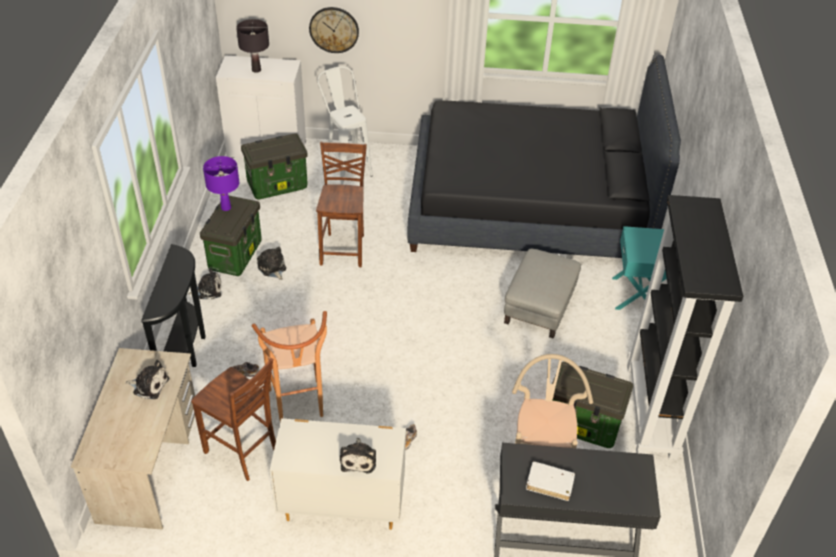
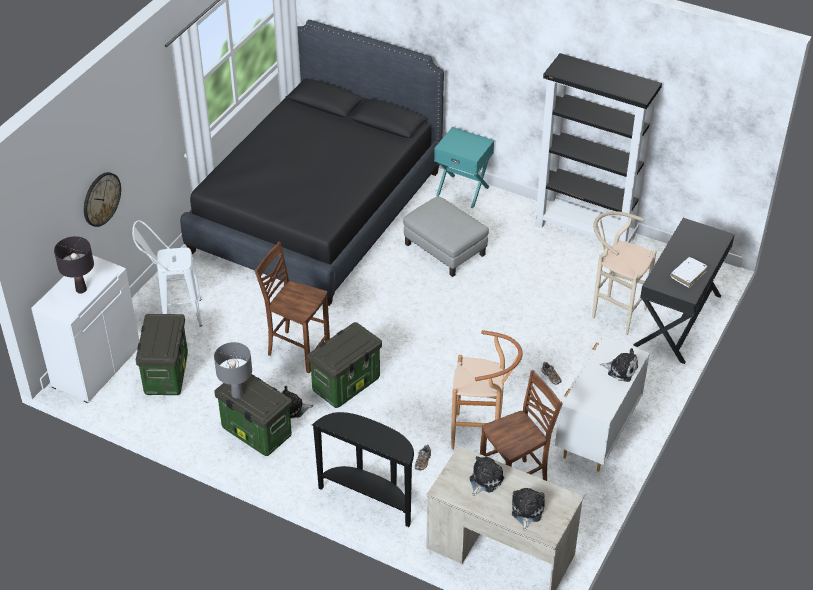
camera: 65 degrees left, 0 degrees up
(208, 290) = (295, 464): plush toy -> plush toy (526, 511)
(226, 208) = (237, 394): purple table lamp -> grey table lamp
(584, 425) = (581, 271): storage box -> storage box (346, 384)

